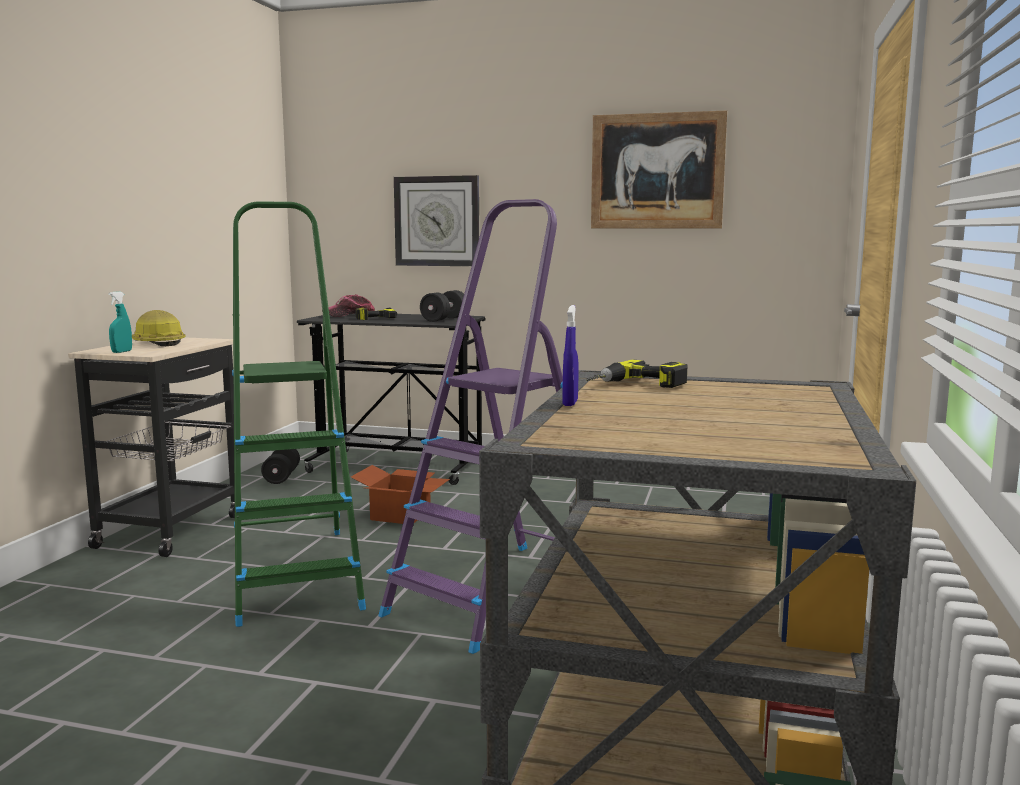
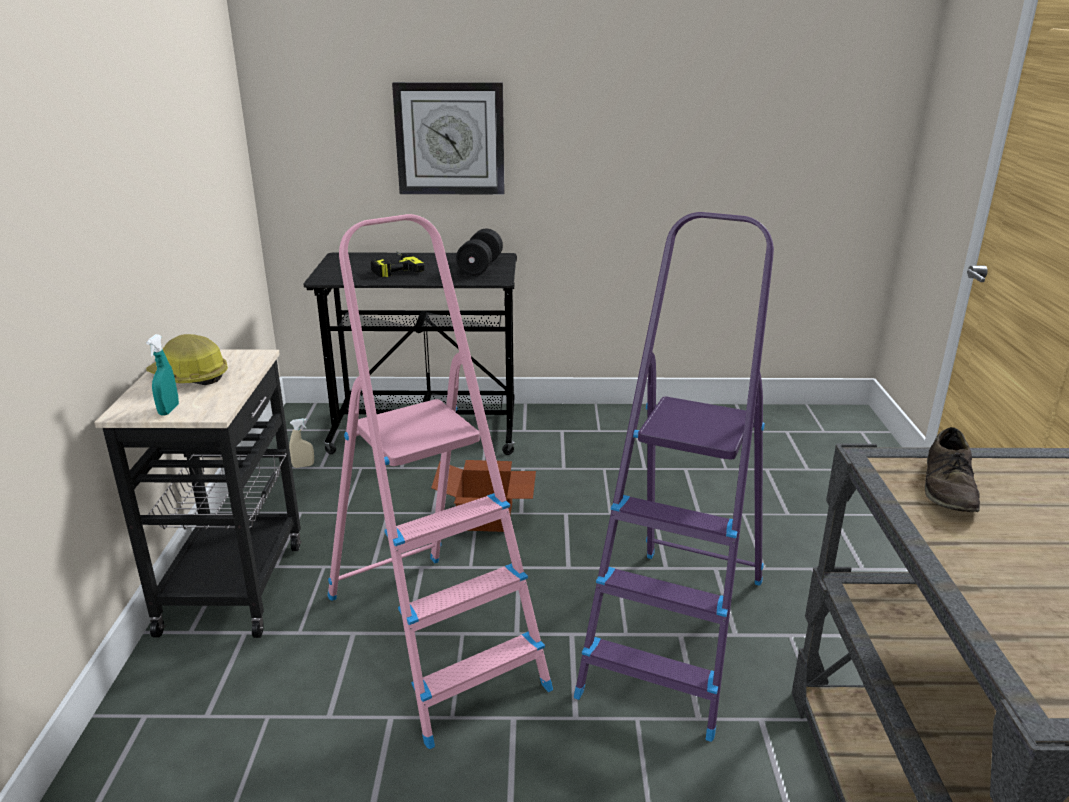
camera: 15 degrees left, 15 degrees up
(281, 477) = (303, 466): black dumbbell -> beige spray bottle
(294, 573) = (433, 640): green step ladder -> pink step ladder
(350, 315) = (355, 263): cap -> none
(570, 403) = (947, 559): blue spray bottle -> none
(636, 385) = (949, 487): power drill -> brown shoe
(657, 171) = (719, 81): picture -> none

